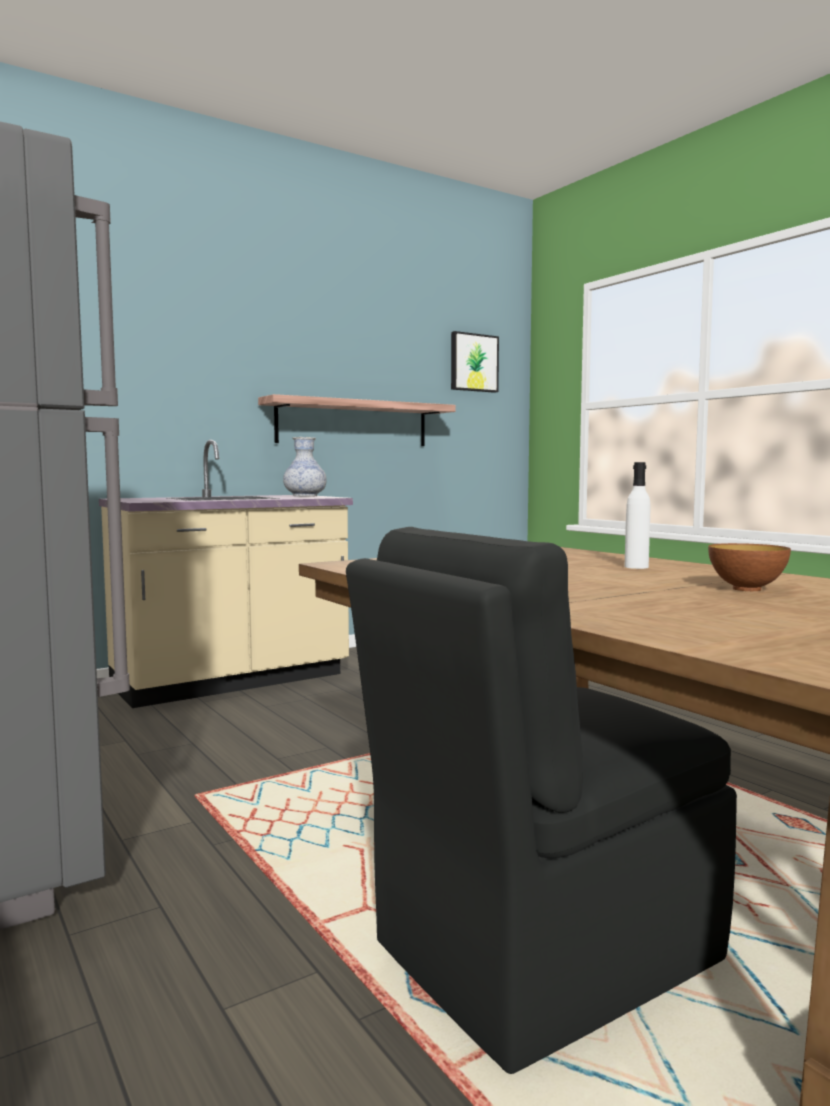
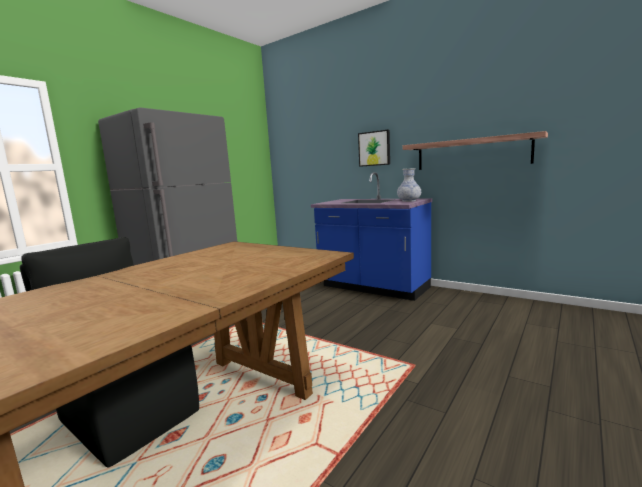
camera: 70 degrees right, 5 degrees up
(232, 682) = (372, 288): beige counter -> blue counter
(473, 363) = (596, 87): picture -> picture (374, 148)
(636, 567) = (238, 276): white bottle -> none
(746, 589) = (136, 301): bowl -> none

